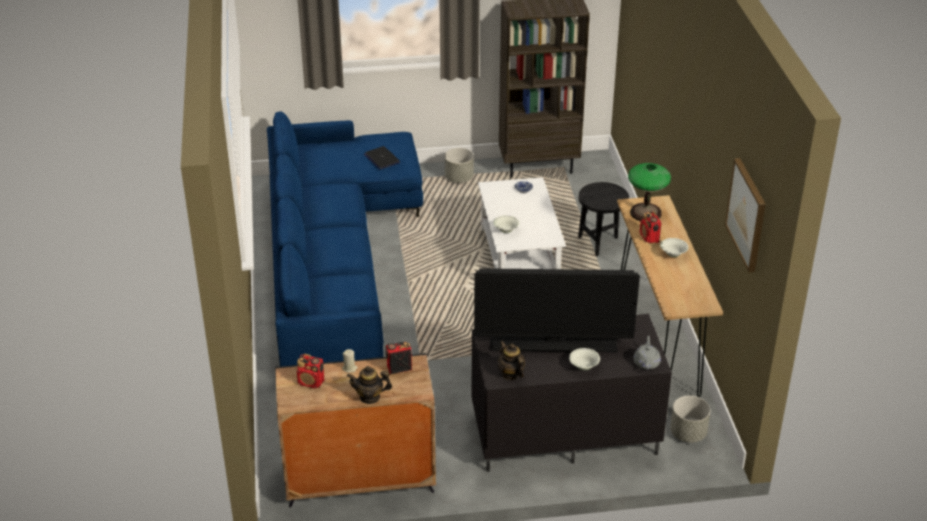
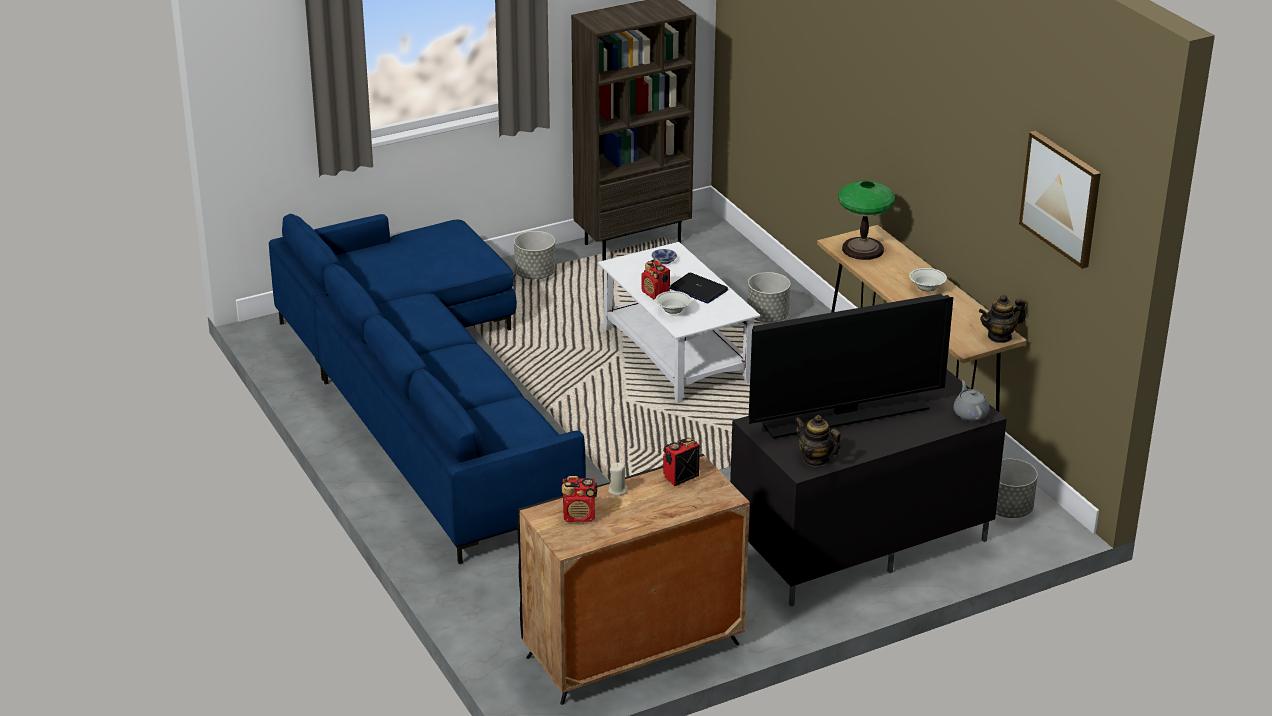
camera: 20 degrees left, 5 degrees down
(370, 397) = (667, 516): teapot -> teapot (1000, 336)
(381, 158) = (449, 256): laptop -> laptop (698, 289)
(584, 367) = (899, 433): white bowl -> none
(600, 242) = (768, 317): black side table -> grey planter
(649, 238) = (886, 276): radio -> radio (655, 294)

